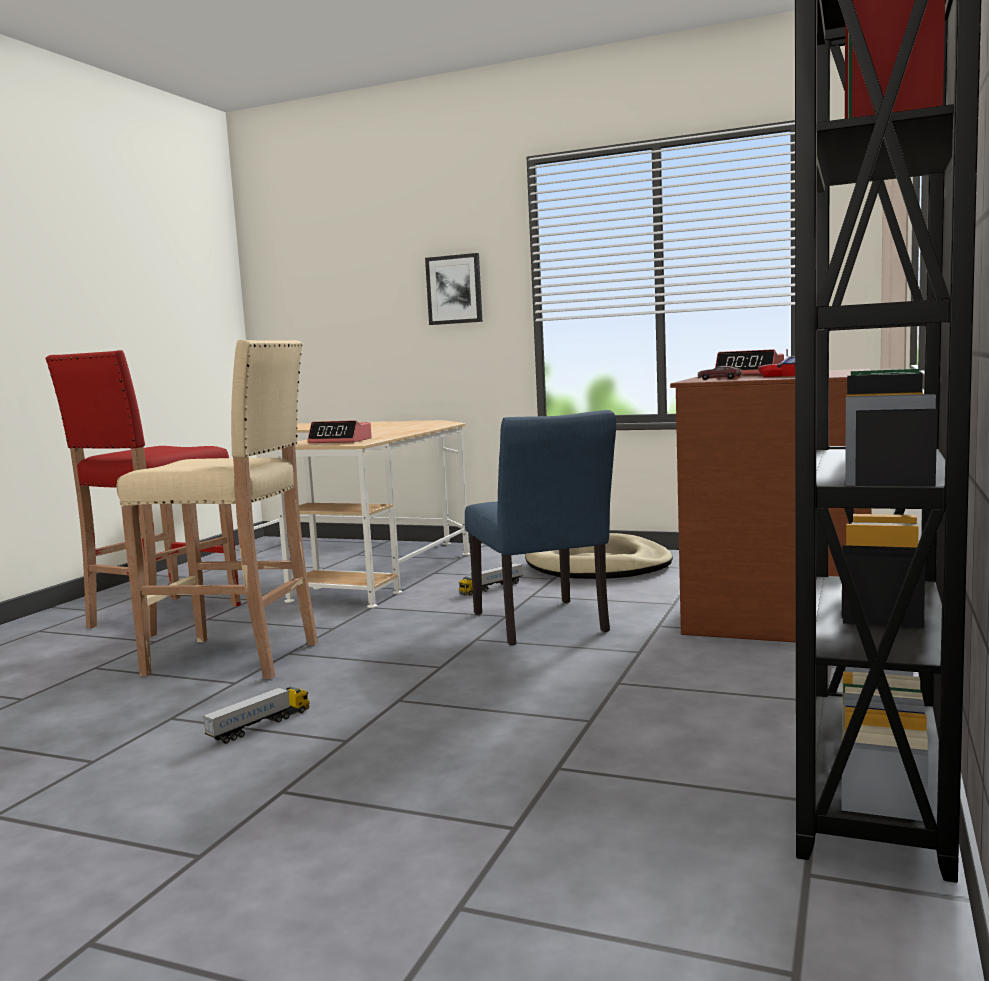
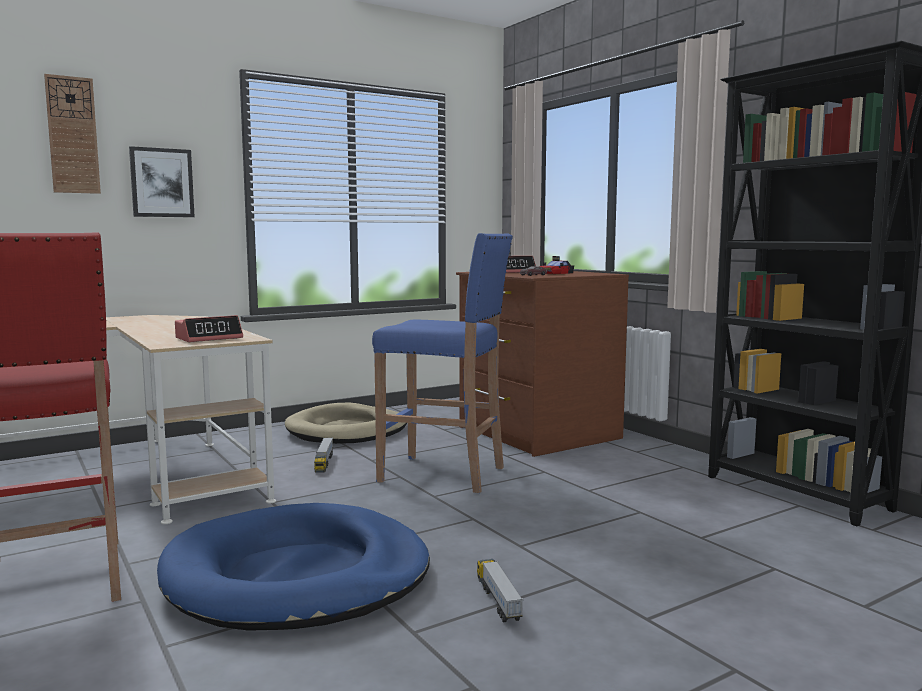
camera: 55 degrees left, 0 degrees up
(236, 659) = (297, 576): beige stool -> blue dog bed
(385, 255) = (72, 135): none -> wall clock
(543, 625) = (445, 474): blue chair -> blue stool

